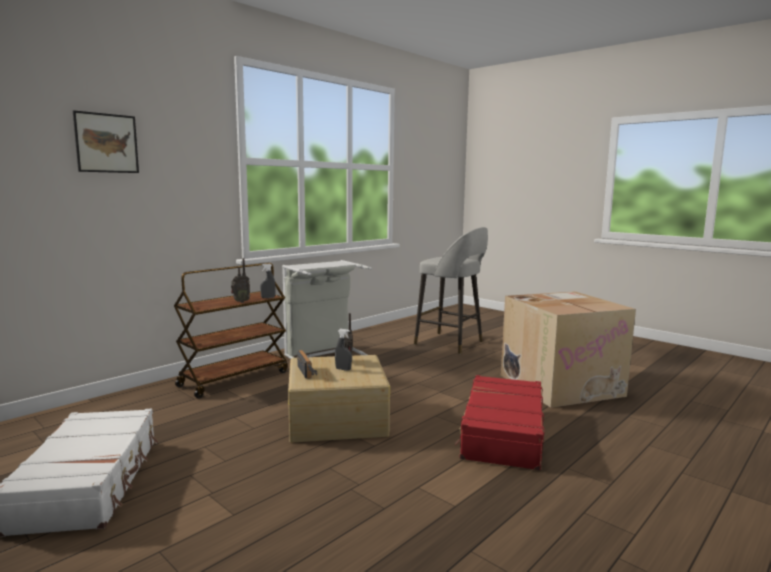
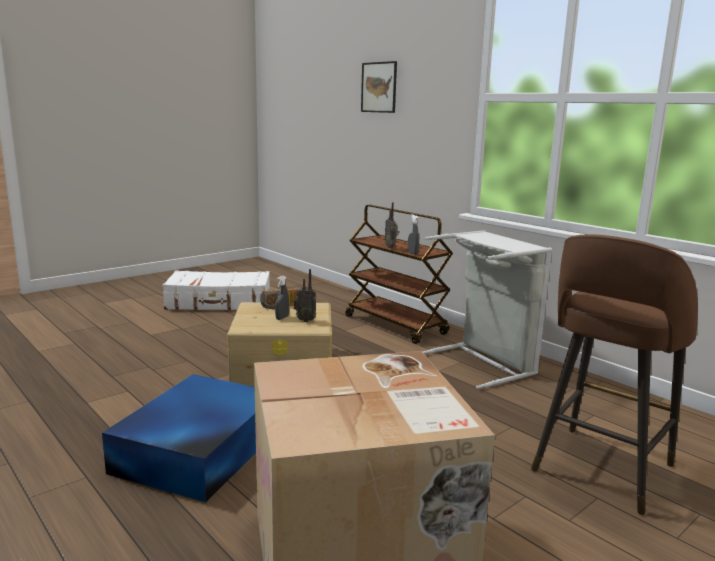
camera: 95 degrees right, 5 degrees up
(450, 343) = (600, 469): grey stool -> brown stool
(501, 433) = (197, 450): red suitcase -> blue storage box

